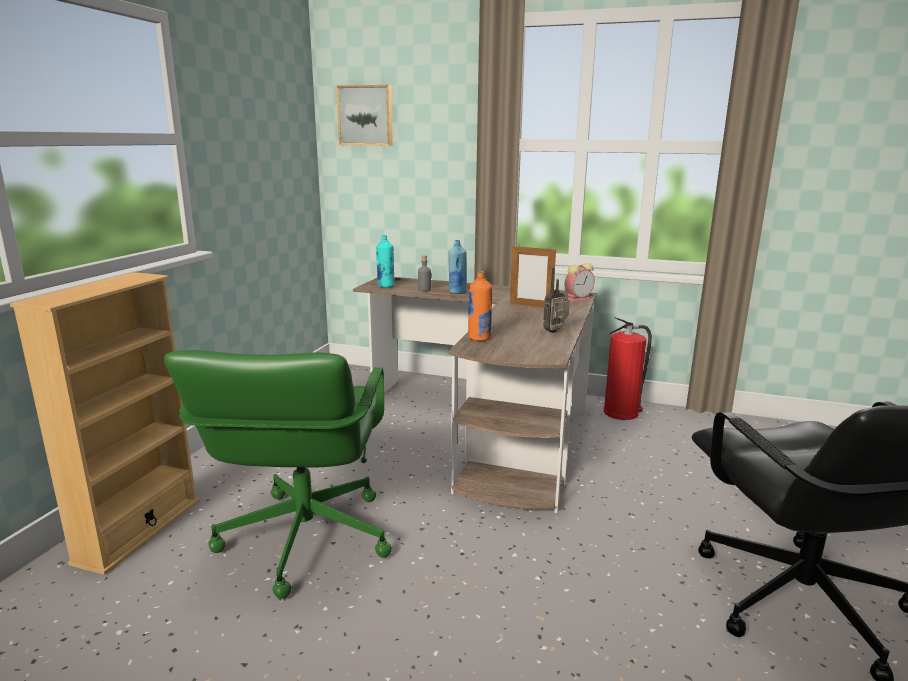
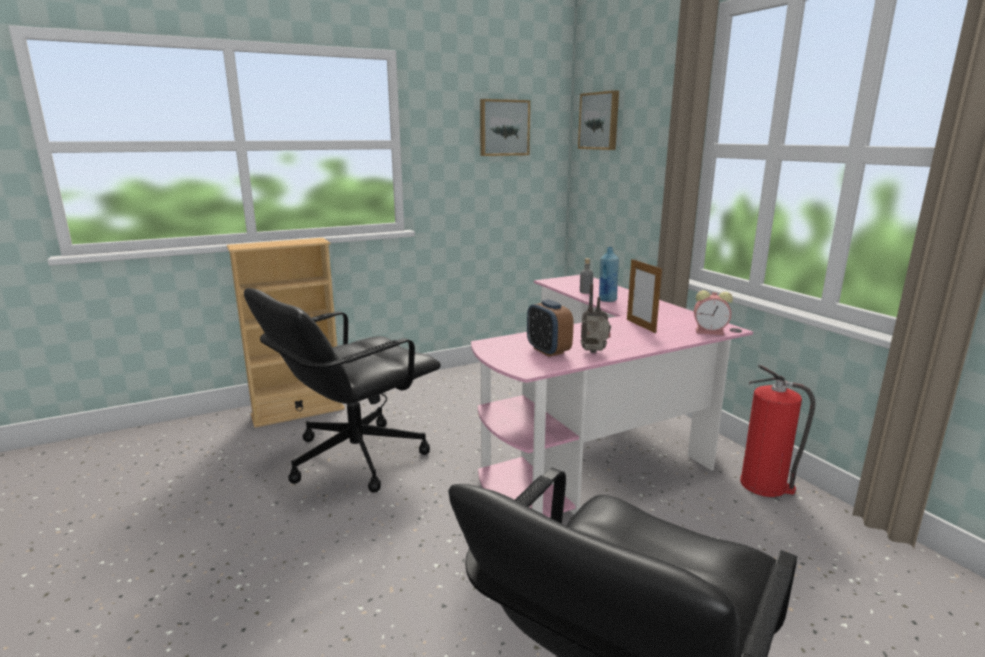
camera: 45 degrees right, 0 degrees up
(269, 120) = (503, 128): none -> picture
(304, 539) = (354, 457): green office chair -> black office chair
(386, 286) = (563, 283): turquoise bottle -> none
(479, 338) = (517, 339): orange bottle -> none
(491, 428) = (599, 443): brown desk -> pink desk
(524, 340) = (548, 351): none -> alarm clock

